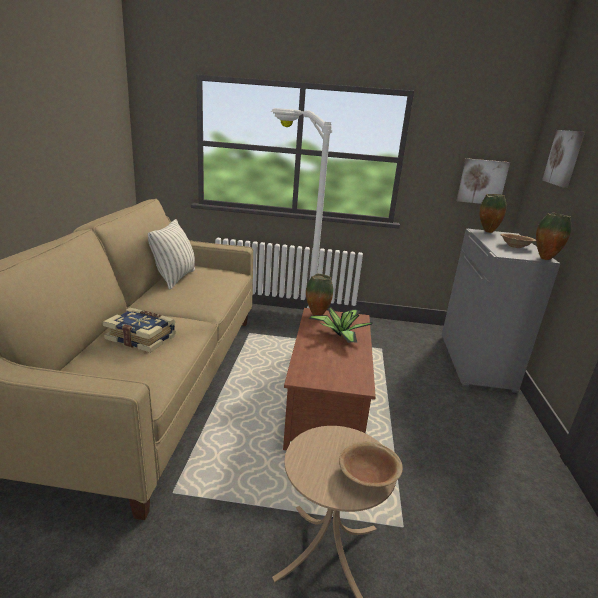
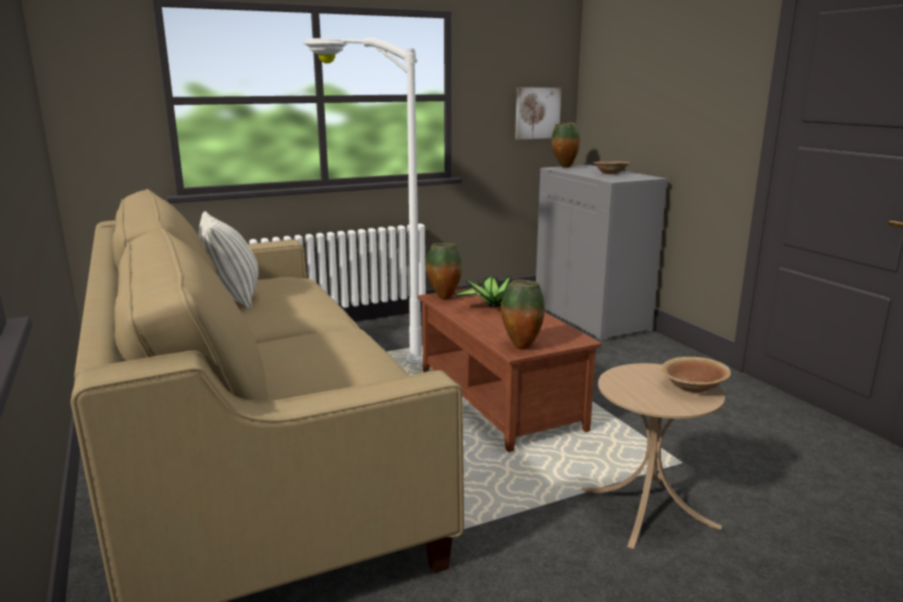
camera: 30 degrees left, 5 degrees down
(142, 338) = (313, 358): book -> none
(544, 258) = (650, 177): vase -> vase (520, 347)
(564, 158) = (631, 73): picture -> none

